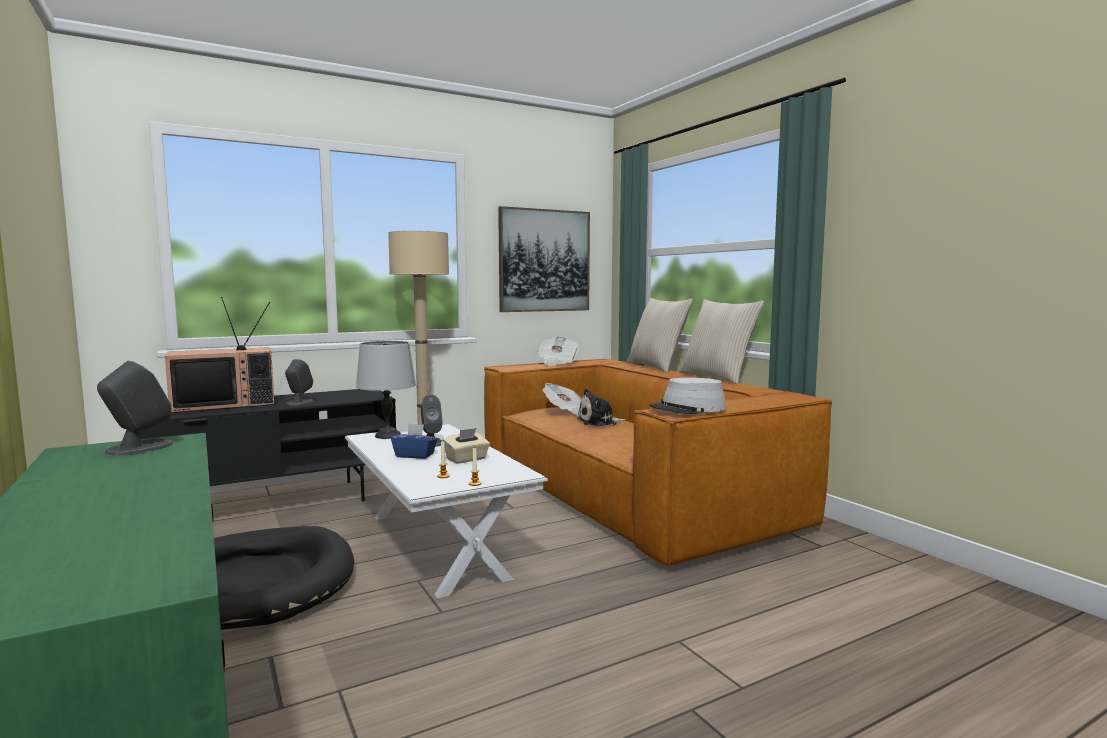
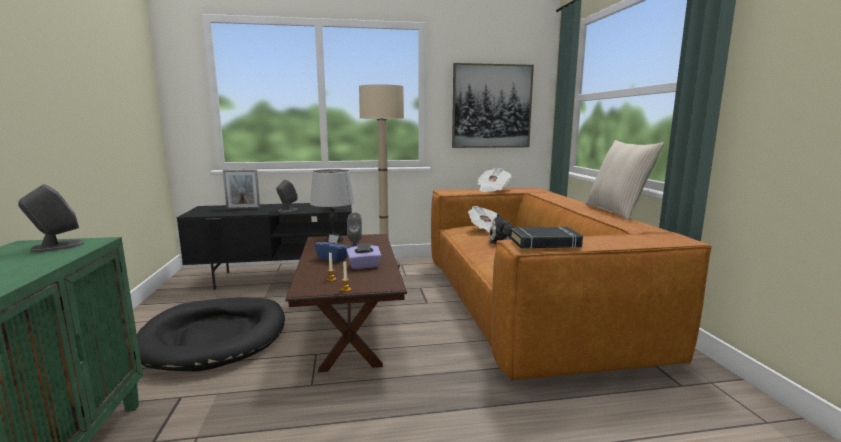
camera: 20 degrees right, 5 degrees up
(225, 404) = (243, 208): television -> picture frame
(436, 544) = (350, 326): white coffee table -> brown coffee table
(466, 459) = (364, 266): beige tissue box -> purple tissue box
(657, 367) = (572, 198): beige pillow -> none
(688, 408) = (545, 243): grey hat -> black book

